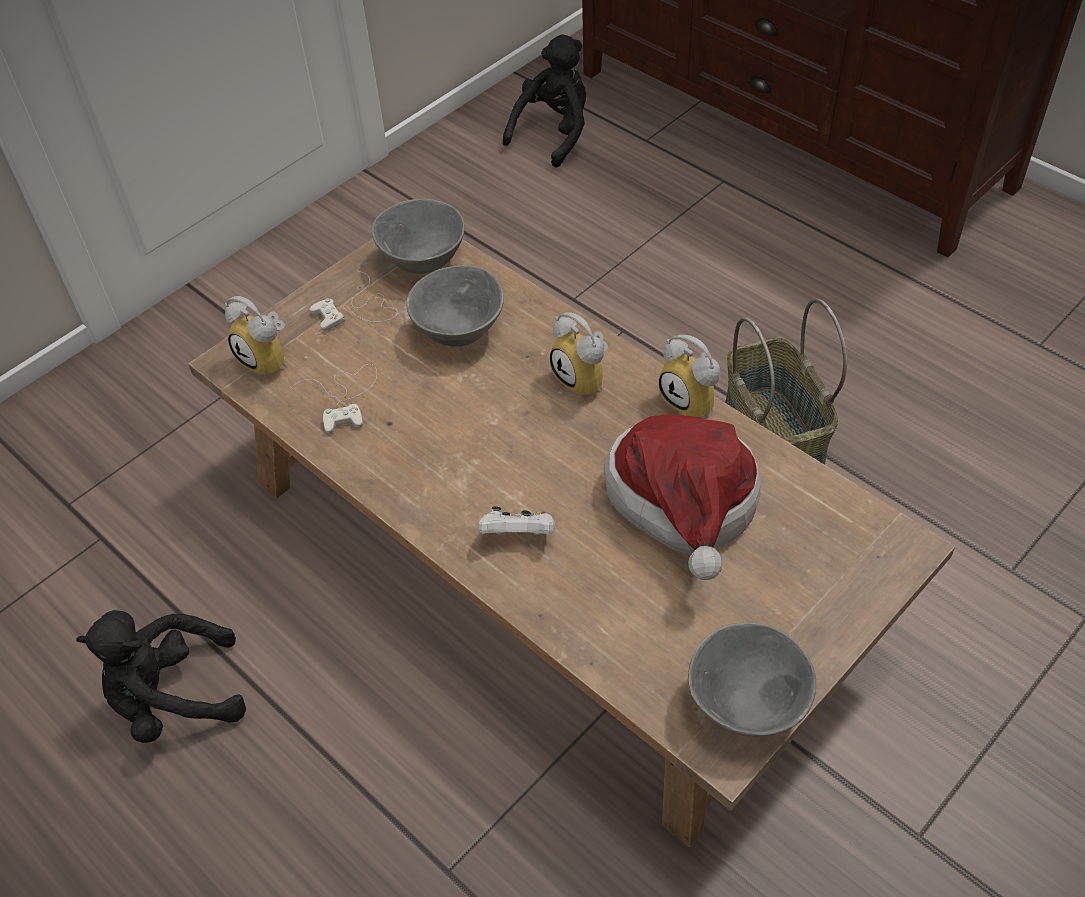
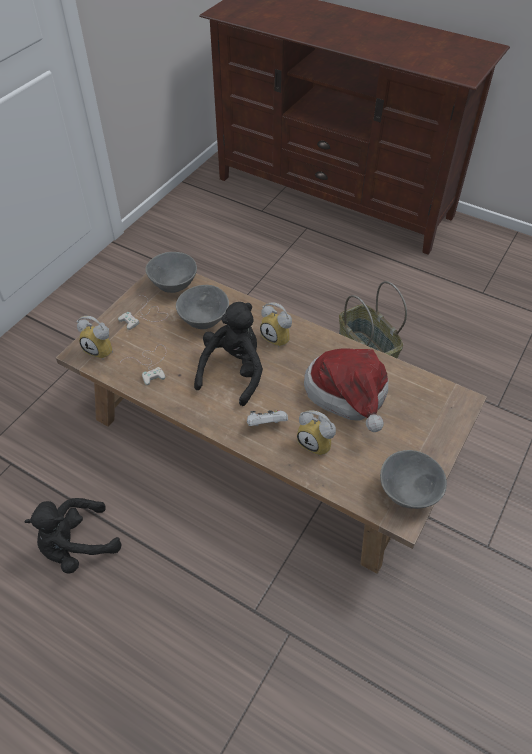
camera: 15 degrees left, 0 degrees up
(554, 133) = (211, 212): black plush toy -> black plush toy (233, 371)
(694, 400) = (338, 341): alarm clock -> alarm clock (317, 442)

